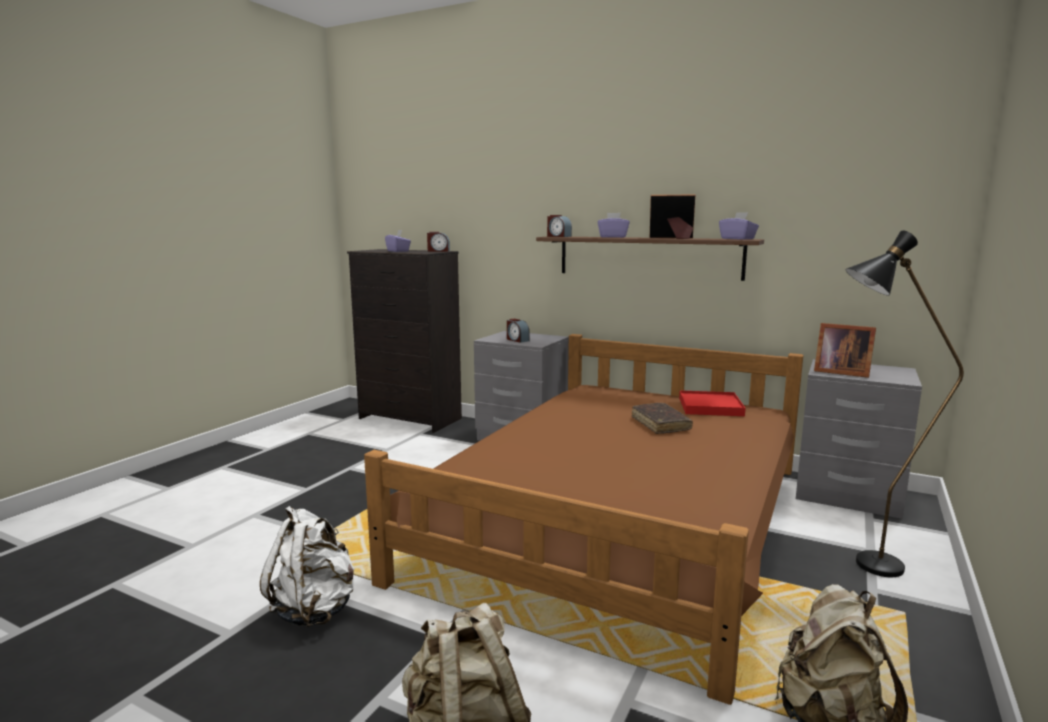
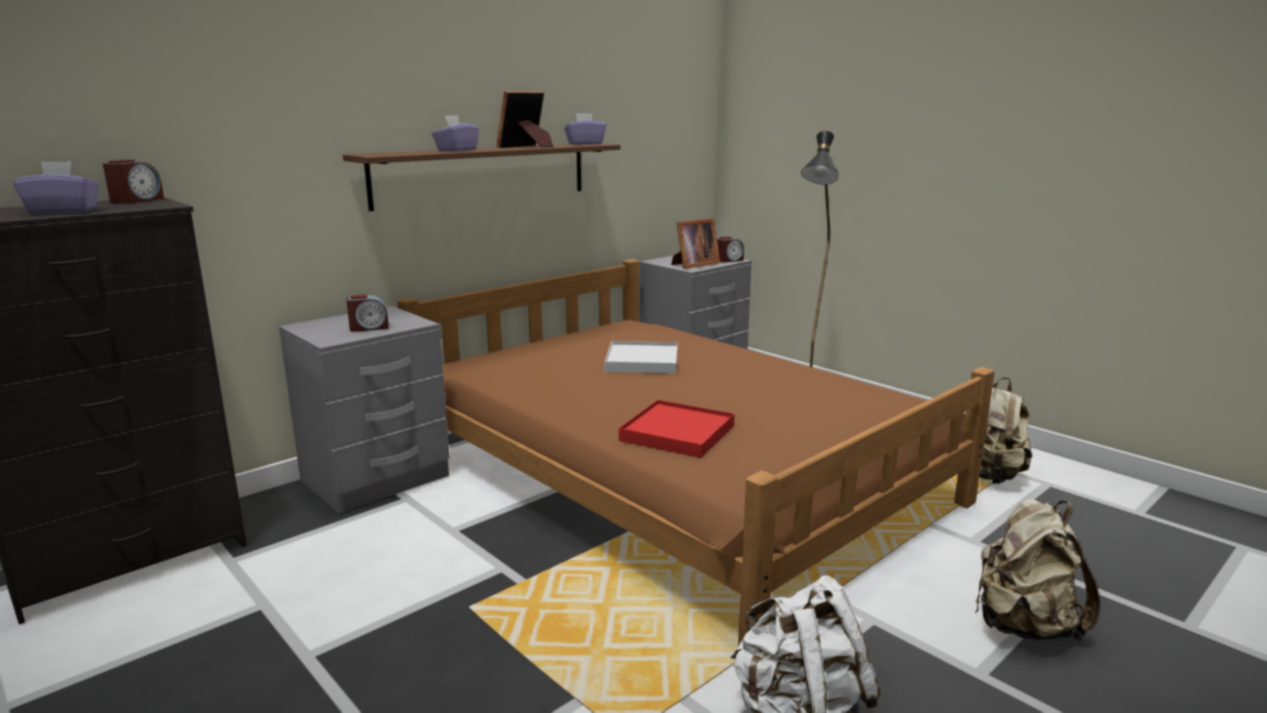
camera: 70 degrees left, 5 degrees up
(558, 236) = (380, 154): alarm clock -> alarm clock (729, 260)
(660, 424) = (642, 361): brown book -> white tray
(710, 407) = (606, 335): red tray -> red tray (677, 433)

